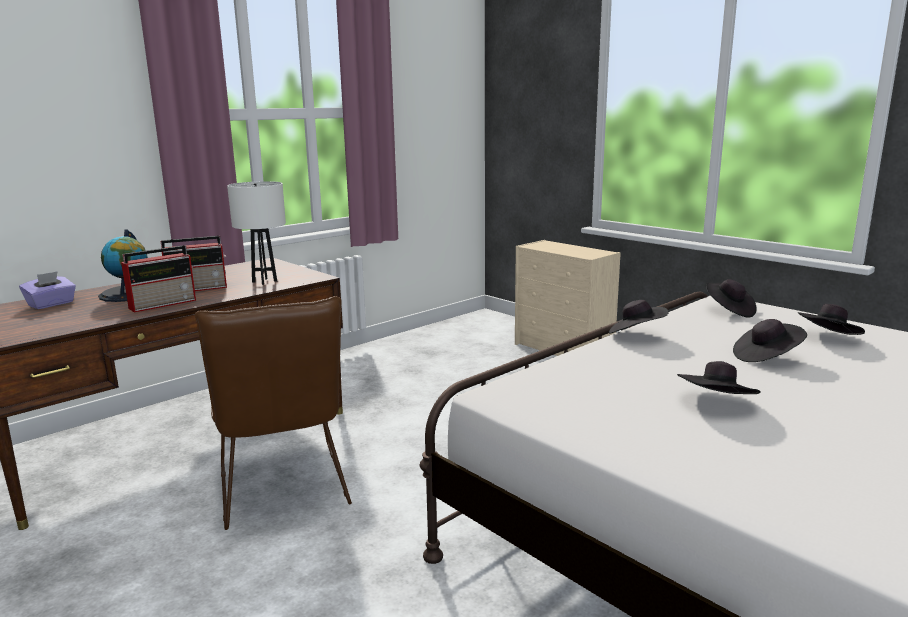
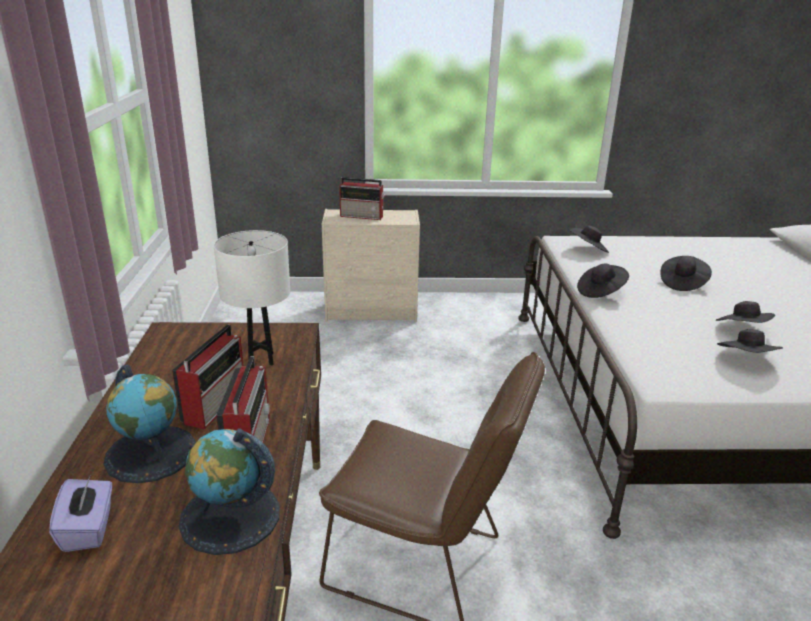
camera: 50 degrees left, 10 degrees up
(85, 319) = (230, 517): none -> globe
(560, 248) = (363, 216): none -> radio
(828, 338) = (669, 256): black hat -> black hat (746, 360)

